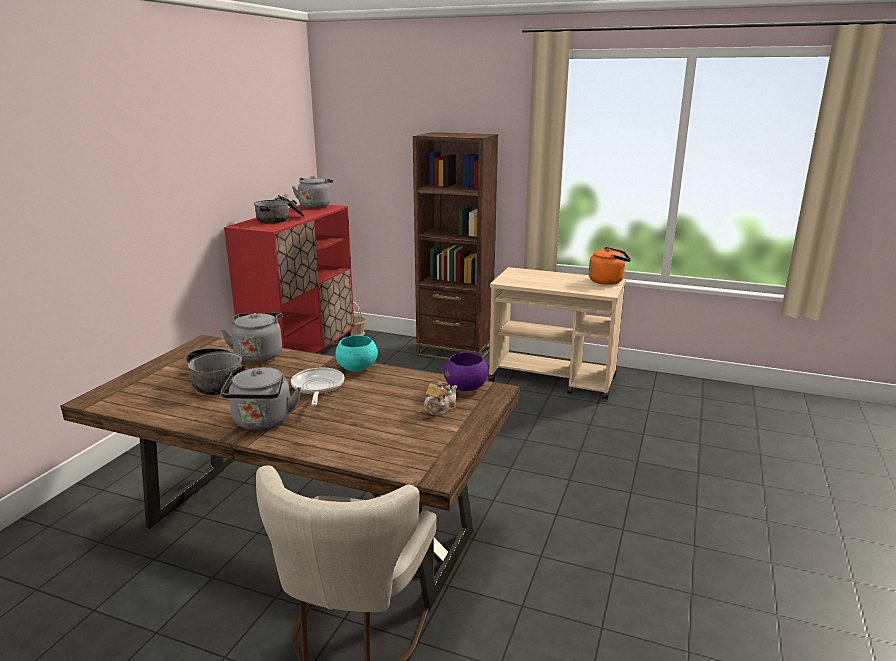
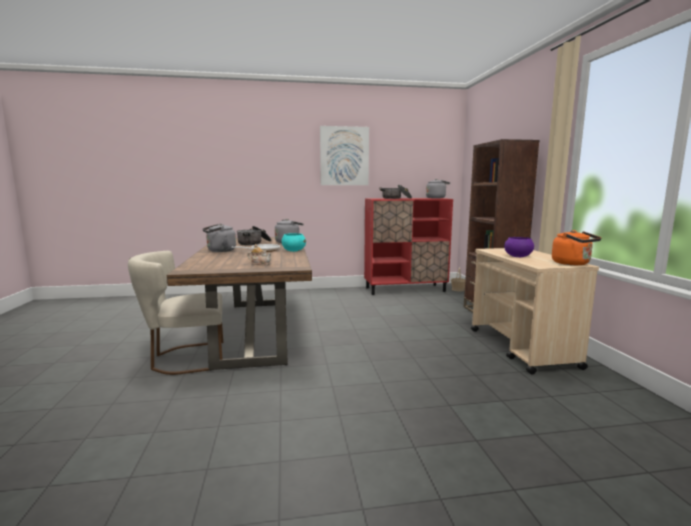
camera: 60 degrees right, 10 degrees down
(181, 152) = (344, 156): none -> picture
(466, 388) = (294, 264): purple bowl -> purple bowl (518, 256)

